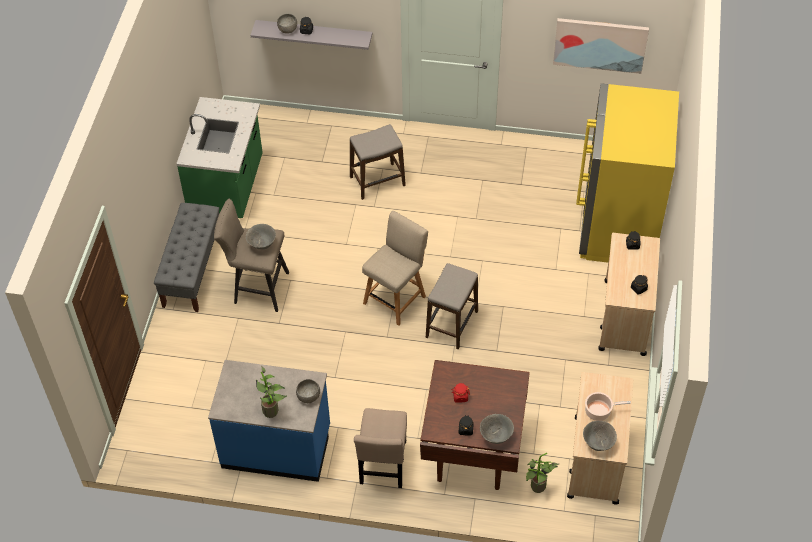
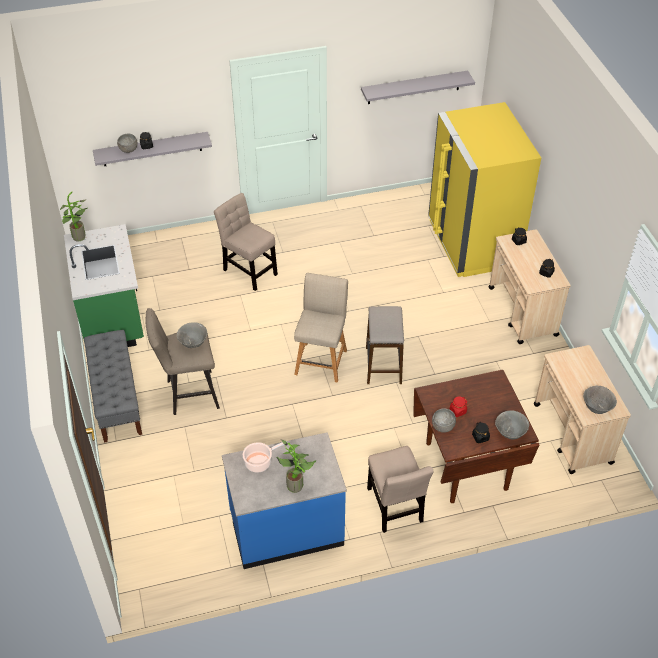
camera: 25 degrees left, 5 degrees down
(308, 396) = (323, 459): grey bowl -> grey bowl (442, 426)
(377, 181) = (248, 270): stool -> beige chair
(537, 489) = (540, 476): potted plant -> potted plant (79, 238)
(599, 411) = (580, 381): cooking pot -> cooking pot (260, 462)
(600, 44) = (414, 87): picture -> grey shelf

